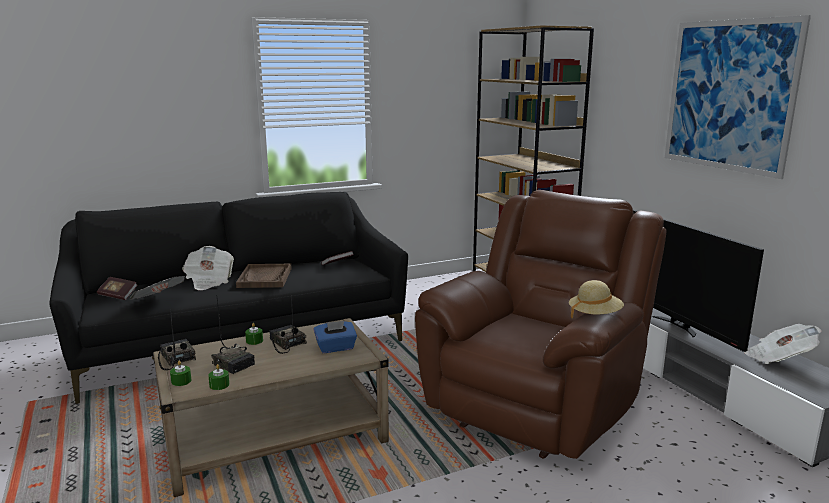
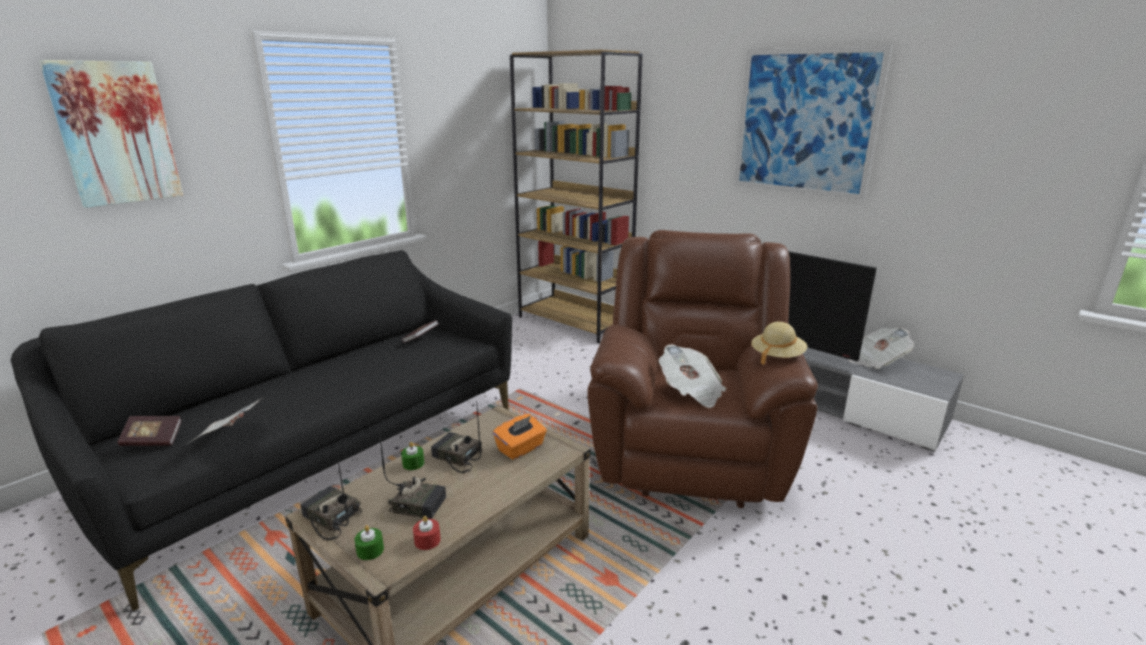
camera: 25 degrees left, 5 degrees up
(151, 88) = (116, 133): none -> picture
(209, 281) = (276, 391): newspaper -> newspaper (691, 392)
(219, 385) = (427, 540): green candle -> red candle
(265, 278) = (349, 372): brown tray -> none
(336, 348) = (521, 449): blue tissue box -> orange tissue box

